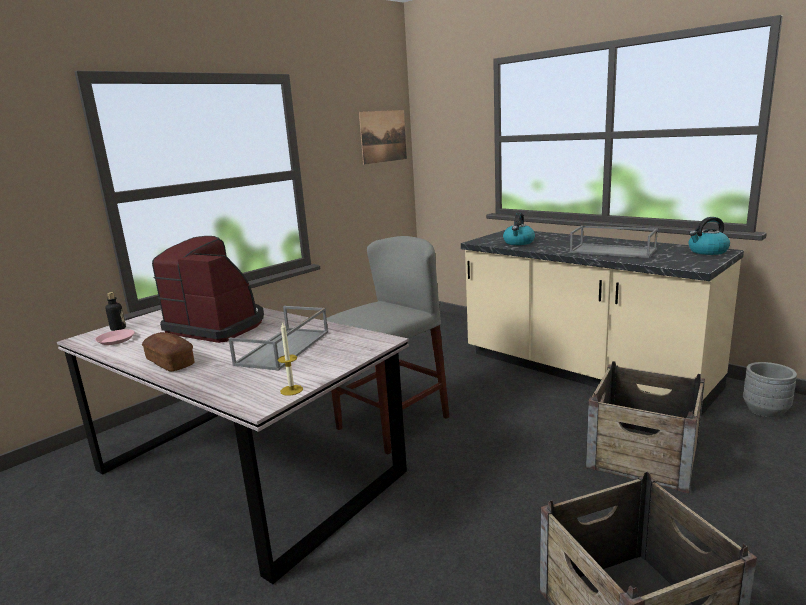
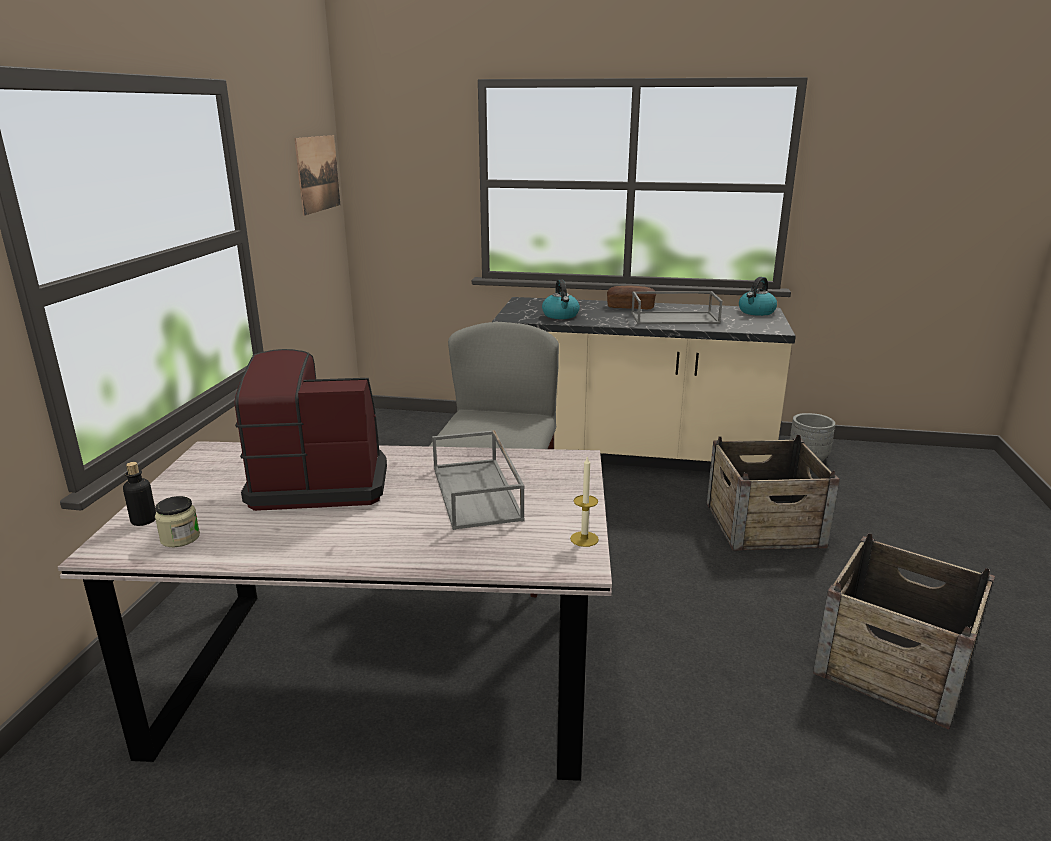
camera: 35 degrees left, 5 degrees up
(115, 340) = (180, 538): pink plate -> jar
(170, 362) = (351, 547): bread -> bread (630, 307)

